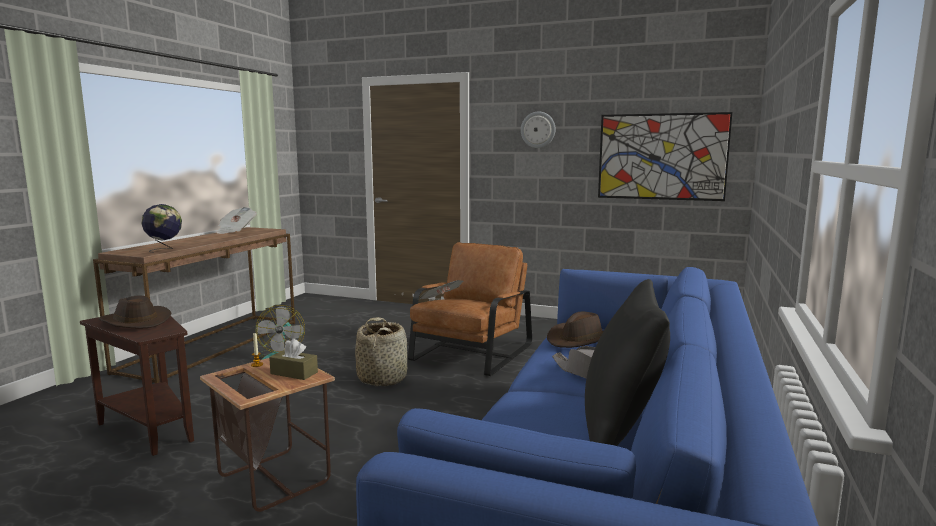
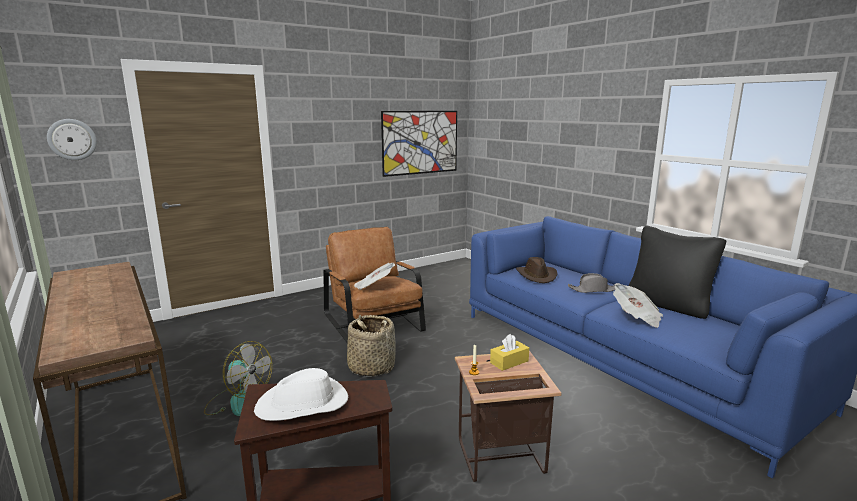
camera: 55 degrees left, 5 degrees up
(134, 322) = (303, 404): brown hat -> white hat
(164, 249) = (125, 324): globe -> none
(236, 231) = (74, 280): newspaper -> newspaper (636, 317)
(294, 373) = (509, 362): brown tissue box -> yellow tissue box
(538, 129) = (333, 123): wall clock -> wall clock (72, 139)

